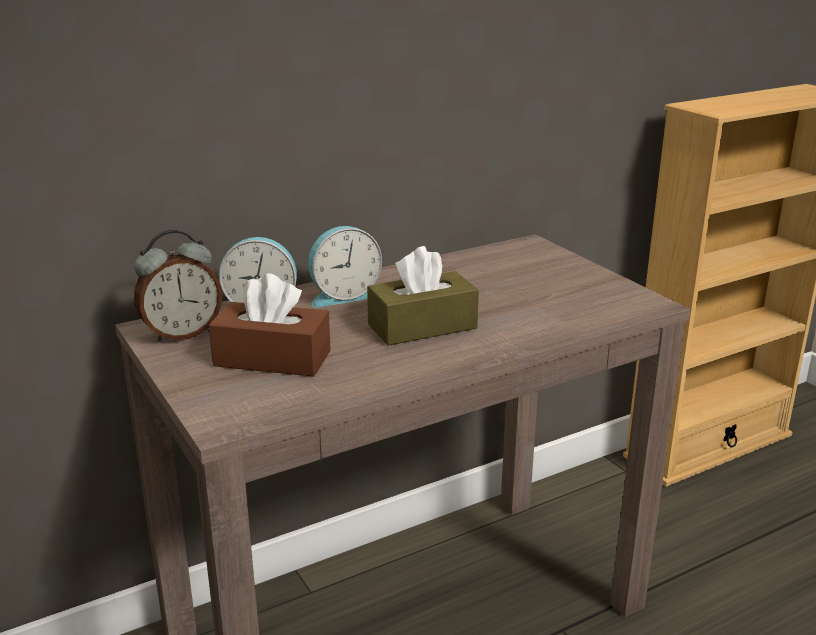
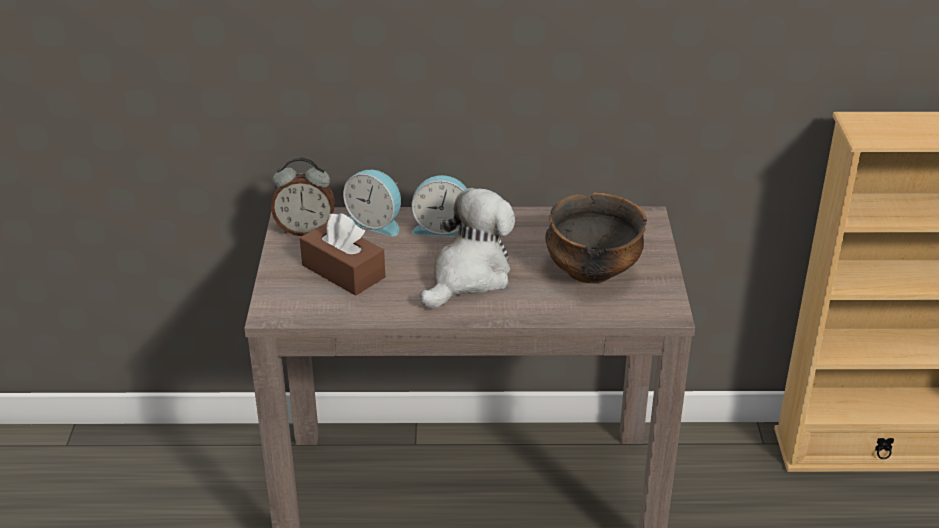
camera: 30 degrees right, 10 degrees up
(422, 326) = (468, 276): brown tissue box -> plush toy
(539, 292) = (591, 271): none -> bowl

